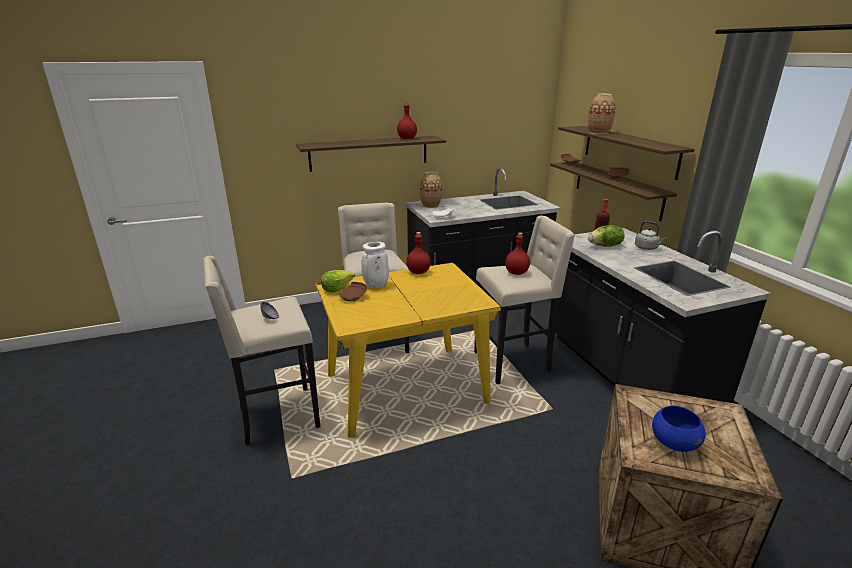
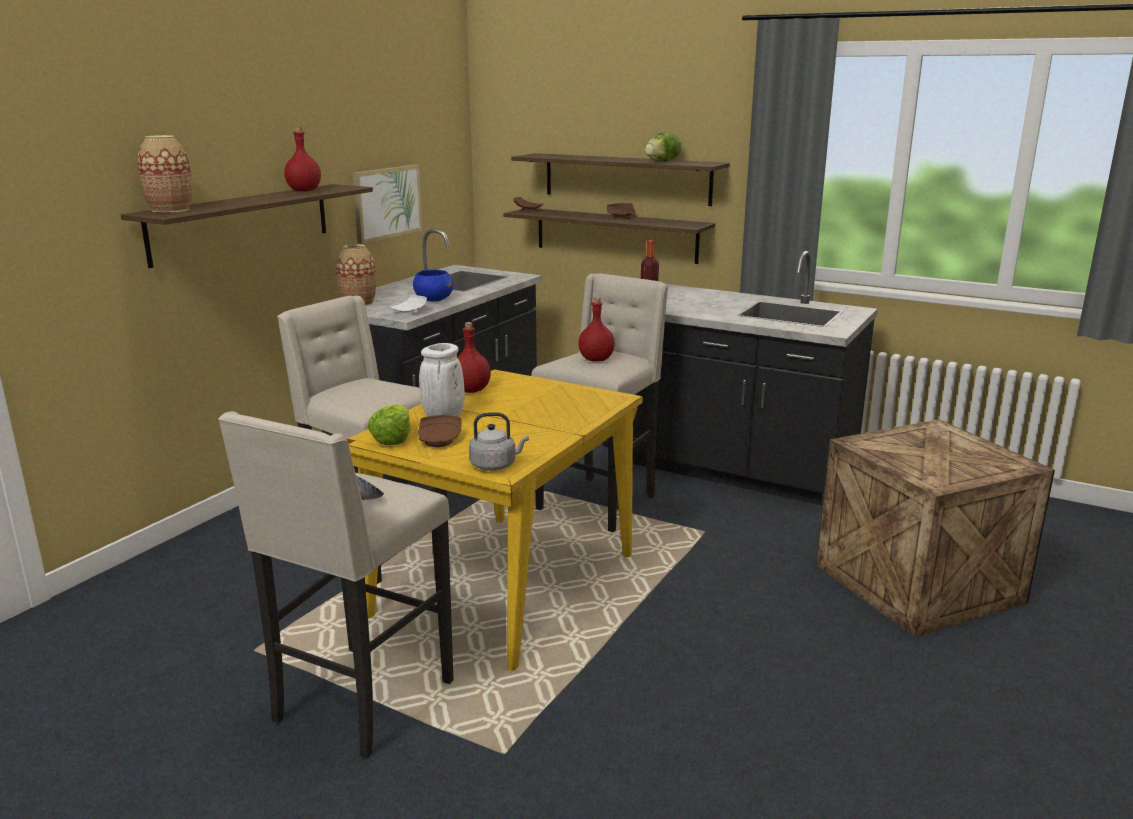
camera: 40 degrees left, 5 degrees down
(475, 148) = (387, 202): none -> picture
(598, 132) = (582, 157): vase -> vase (170, 210)
(605, 246) = (671, 302): lettuce -> lettuce (662, 161)
(647, 248) = (714, 296): grey kettle -> grey kettle (495, 465)
(674, 443) = (941, 464): blue bowl -> blue bowl (433, 300)

